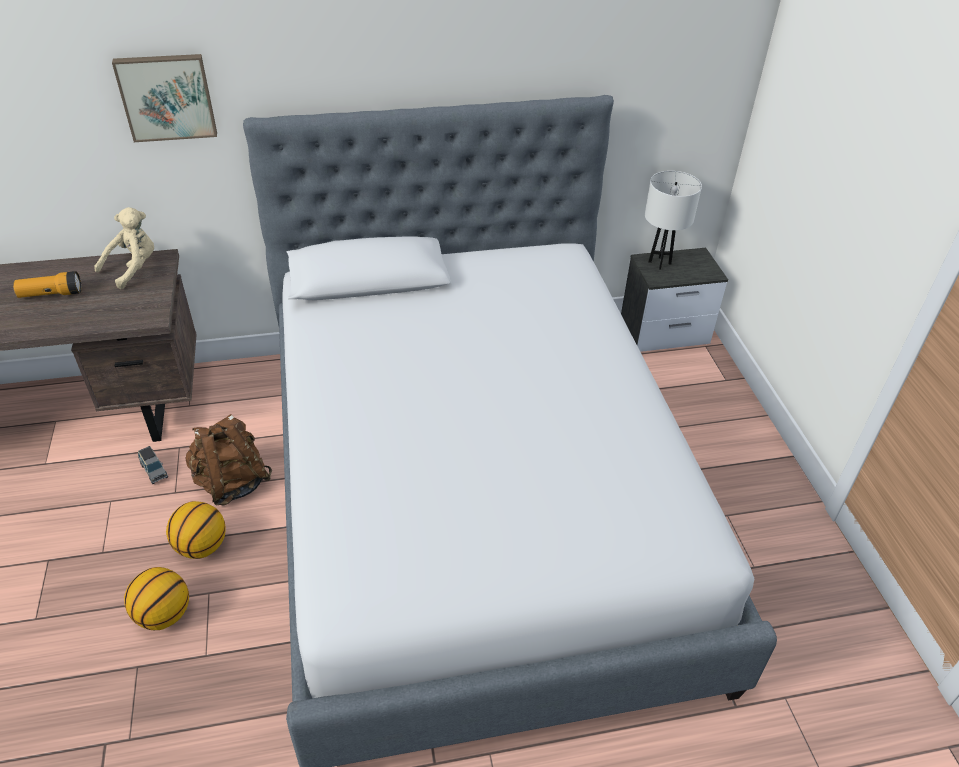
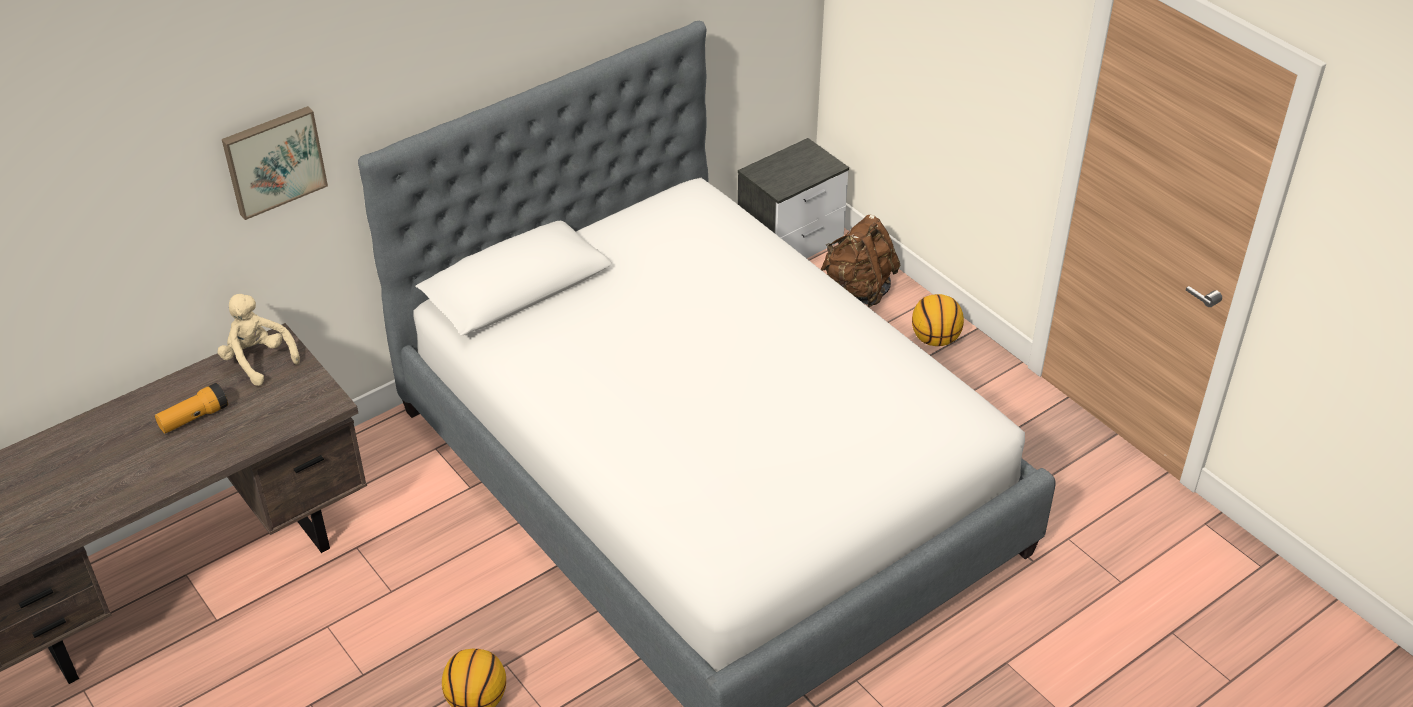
camera: 25 degrees left, 0 degrees up
(134, 268) = (258, 360): beige plush toy -> beige plush toy turned 60 degrees counterclockwise
(154, 471) = (349, 580): grey toy car -> none
(201, 546) = (463, 628): basketball -> basketball (935, 339)
(232, 483) = (445, 559): brown backpack -> brown backpack (858, 290)
(659, 263) = (772, 170): white table lamp -> none

